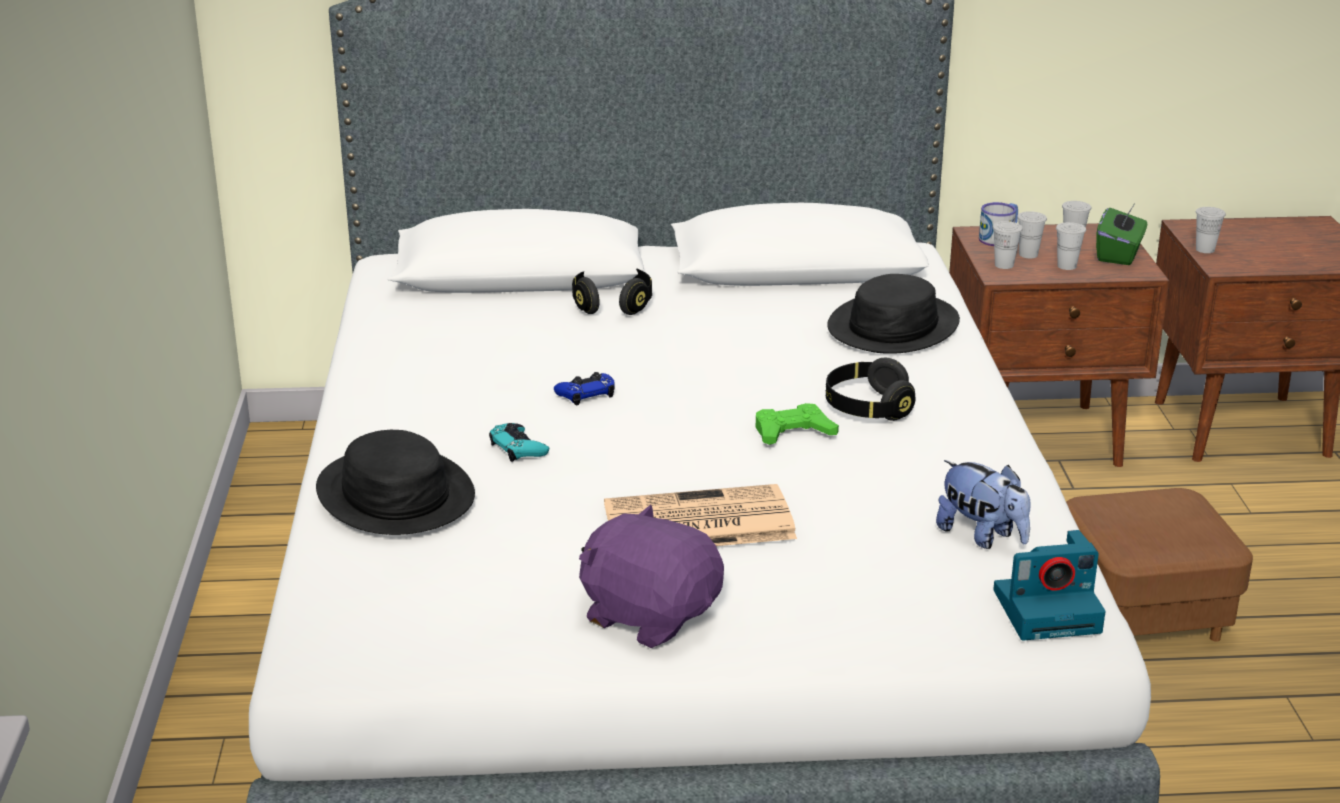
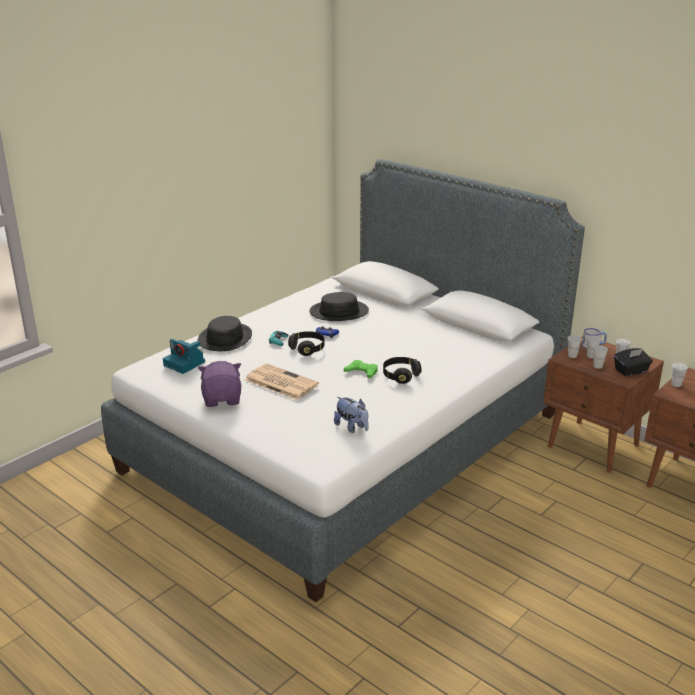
camera: 45 degrees right, 0 degrees up
(612, 304) = (390, 311): black headphones -> black headphones (307, 349)
(893, 326) = (466, 356): black hat -> black hat (339, 312)
(982, 536) = (352, 427): plush toy -> plush toy turned 45 degrees counterclockwise
(1049, 610) = (325, 456): camera -> camera (185, 364)
(1119, 254) = (631, 371): green tissue box -> black tissue box
(1143, 613) = (517, 522): brown ottoman -> none

